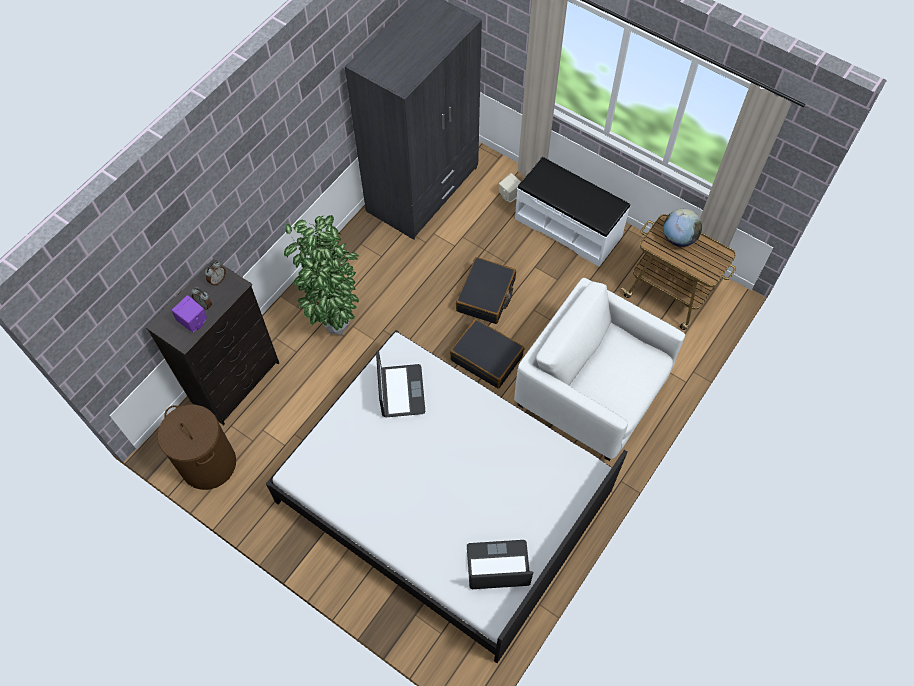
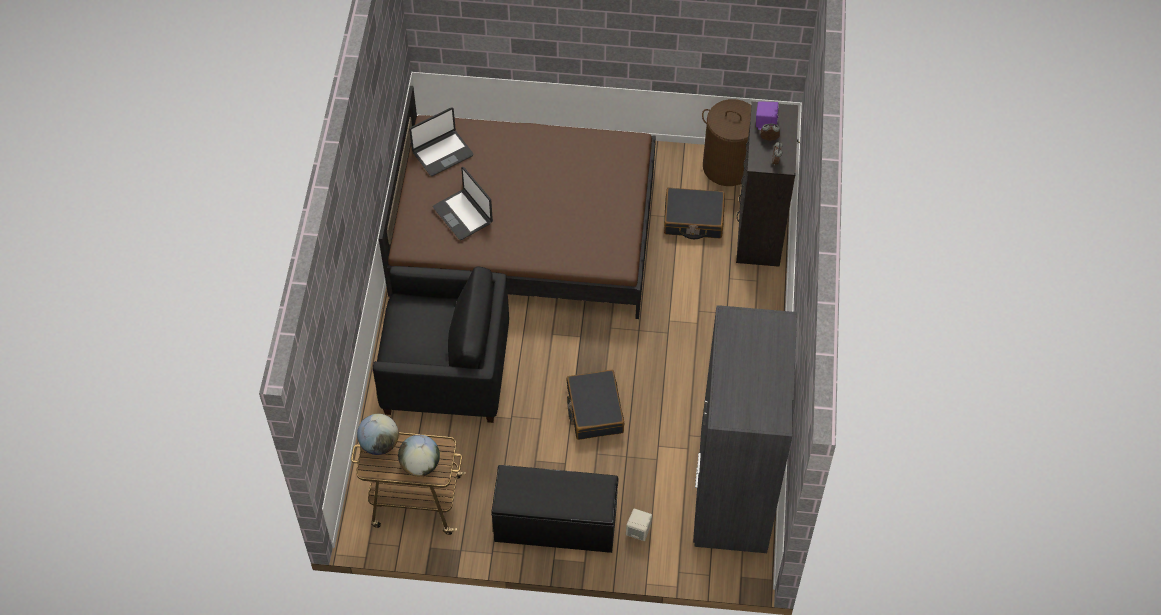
camera: 150 degrees right, 5 degrees down
(335, 324) = (714, 317): potted plant -> none
(401, 391) = (596, 232): laptop -> laptop (463, 215)
(444, 496) = (524, 230): white bed -> brown bed
(487, 358) = (557, 353): black suitcase -> black suitcase (693, 219)
(568, 227) = (555, 524): white bench -> black bench
(591, 391) = (445, 369): white armchair -> black armchair
(706, 269) = (379, 444): none -> globe

